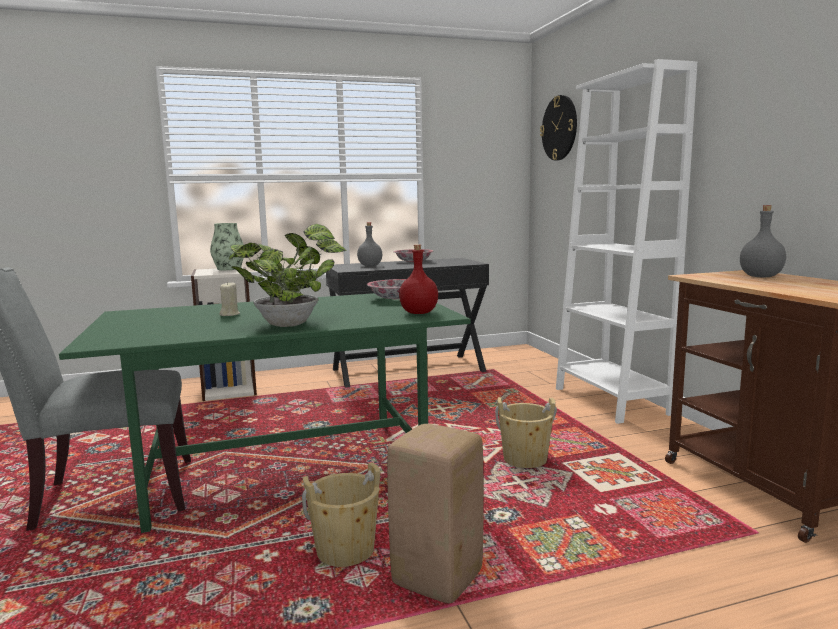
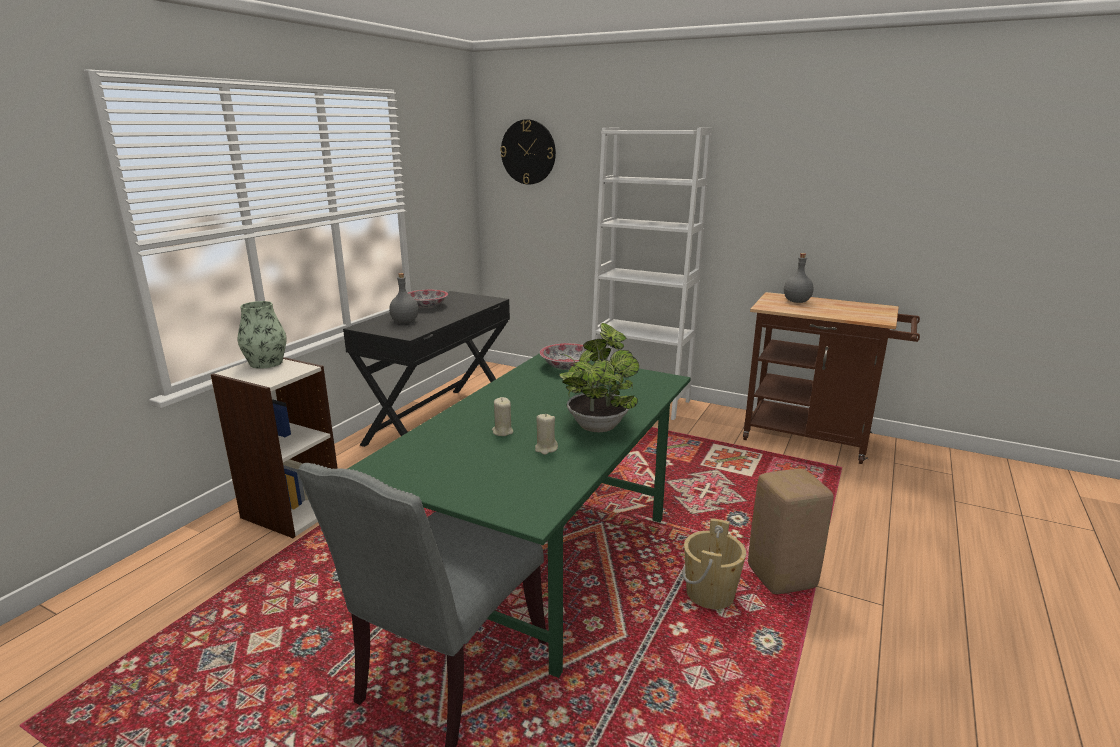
camera: 45 degrees left, 10 degrees up
(217, 325) = (546, 449): none -> beige candle
(418, 313) = (642, 381): red bottle -> none
(525, 460) = (676, 472): beige bucket -> none

